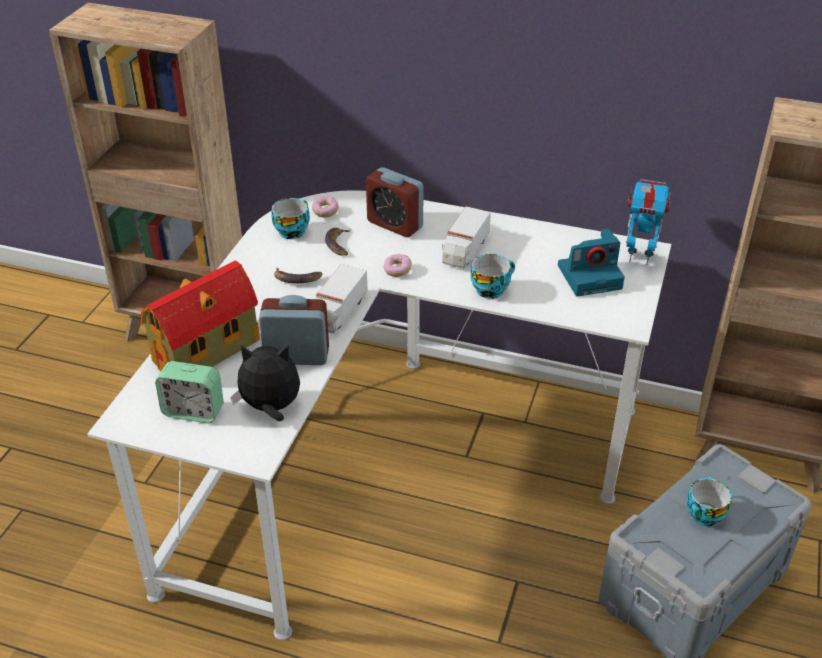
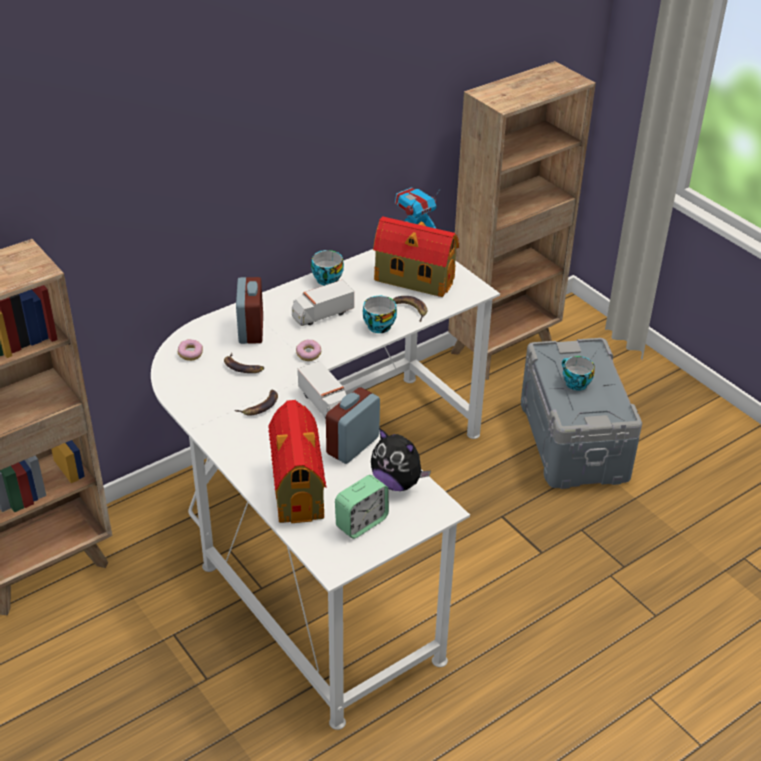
camera: 55 degrees left, 0 degrees up
(270, 408) = (397, 482): plush toy -> plush toy turned 90 degrees counterclockwise
(292, 230) = (194, 382): cup -> cup (326, 279)
(395, 224) = (251, 330): alarm clock -> alarm clock turned 75 degrees counterclockwise
(465, 250) = (322, 314): toy truck -> toy truck turned 90 degrees clockwise
(540, 296) = (409, 309): none -> banana
(590, 276) = (412, 279): camera -> toy house

